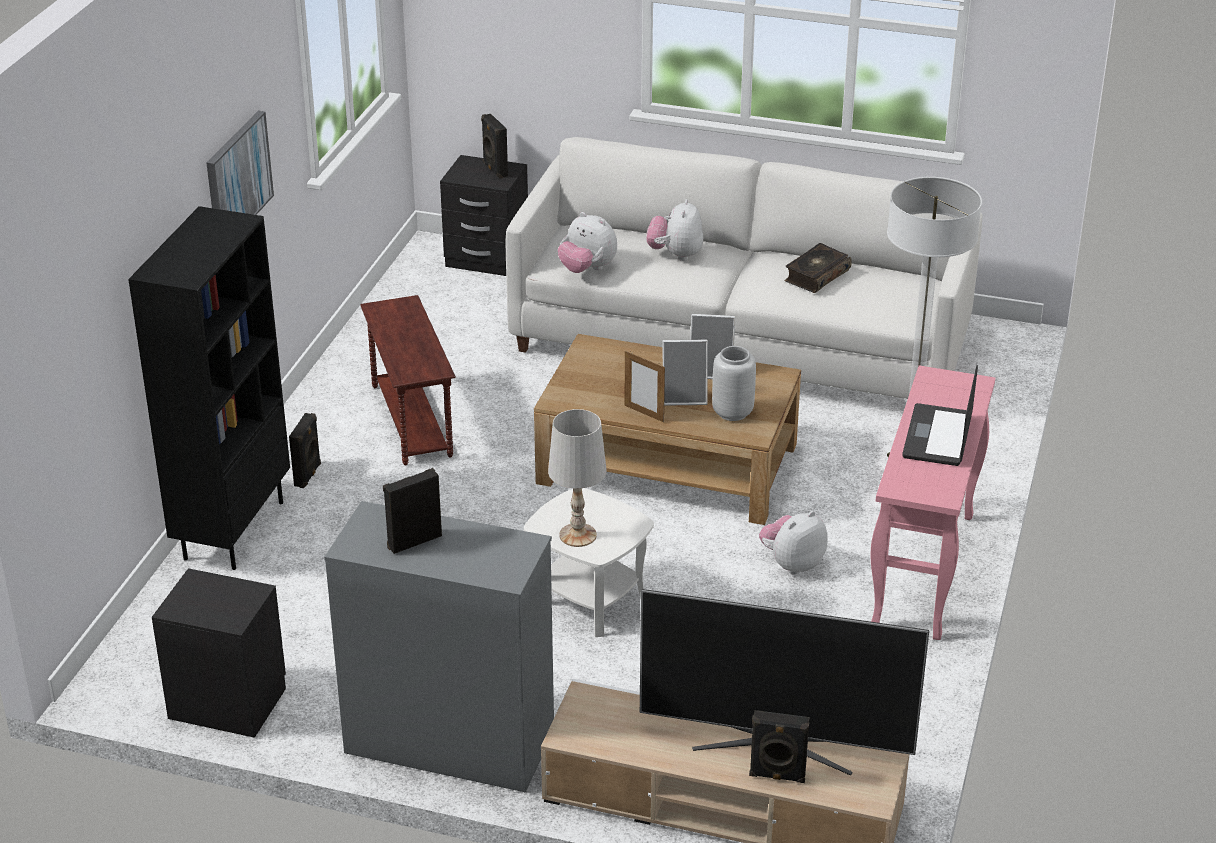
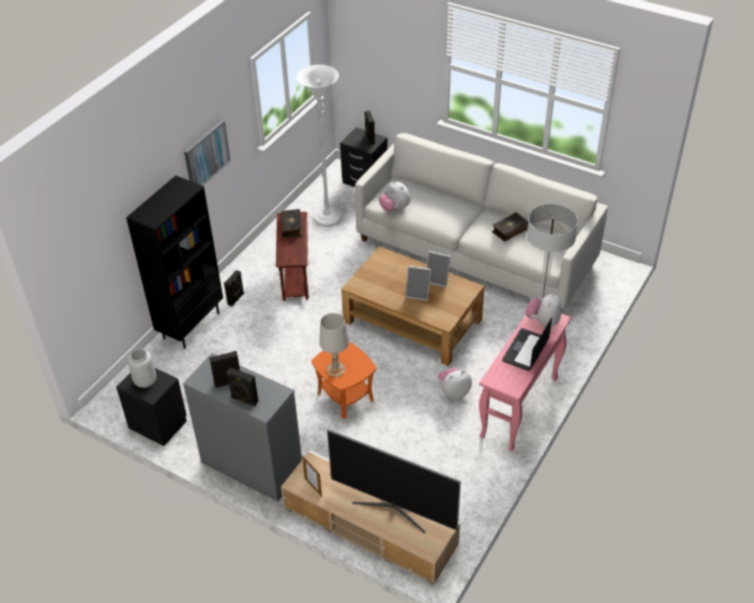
camera: 15 degrees right, 10 degrees up
(400, 321) = (292, 227): none -> book
(438, 324) = (327, 218): none -> white floor lamp
(588, 601) = (345, 396): white side table -> orange side table
(644, 413) = (394, 301): picture frame -> picture frame (313, 487)
(675, 254) = (442, 206): plush toy -> plush toy (543, 321)
(732, 412) = (439, 307): grey vase -> grey vase (145, 381)
(777, 776) = (387, 527): black speaker -> black speaker (244, 400)

